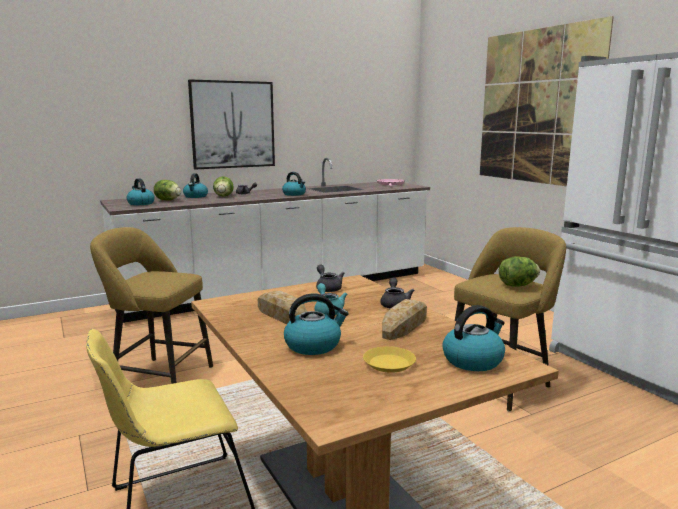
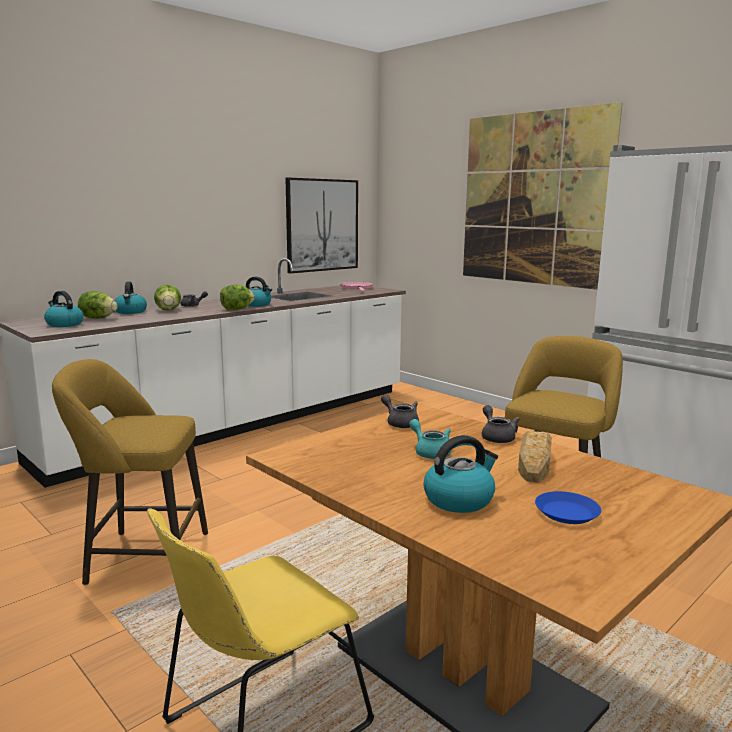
camera: 15 degrees left, 0 degrees up
(233, 124) = (169, 217): picture -> picture (322, 225)
(281, 315) = (380, 463): bread -> none
(389, 363) = (567, 512): yellow plate -> blue plate
(473, 360) = (649, 497): kettle -> none
(517, 285) = (577, 402): lettuce -> lettuce (237, 309)

